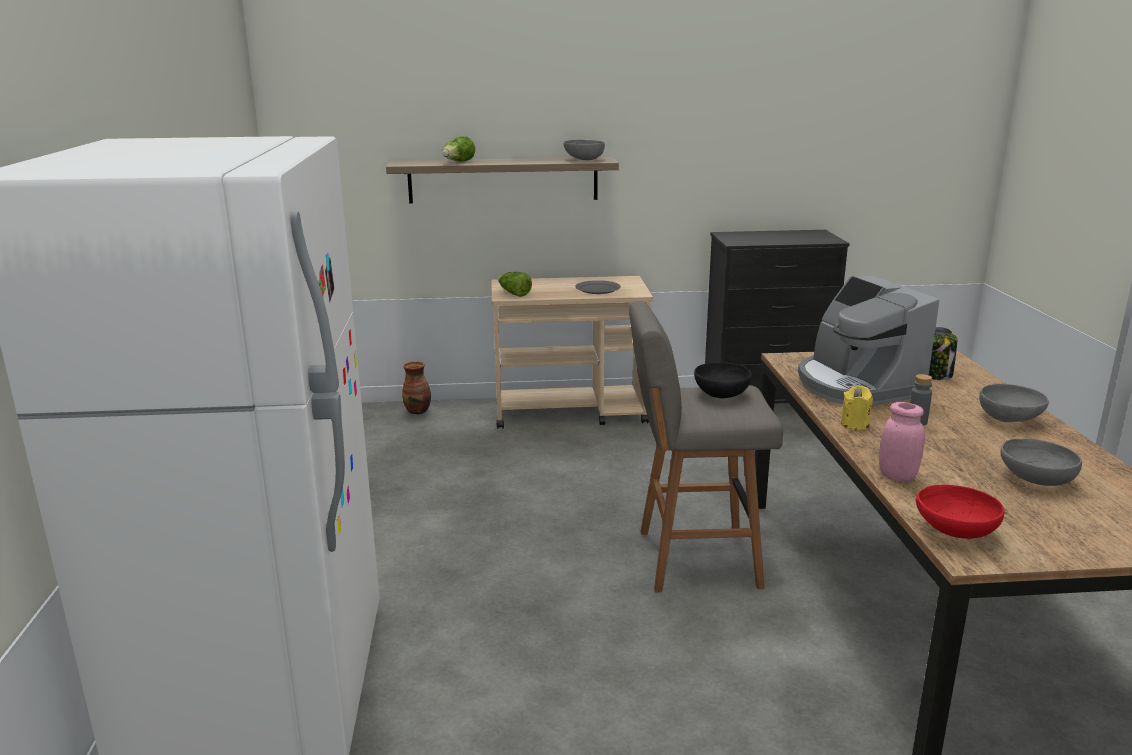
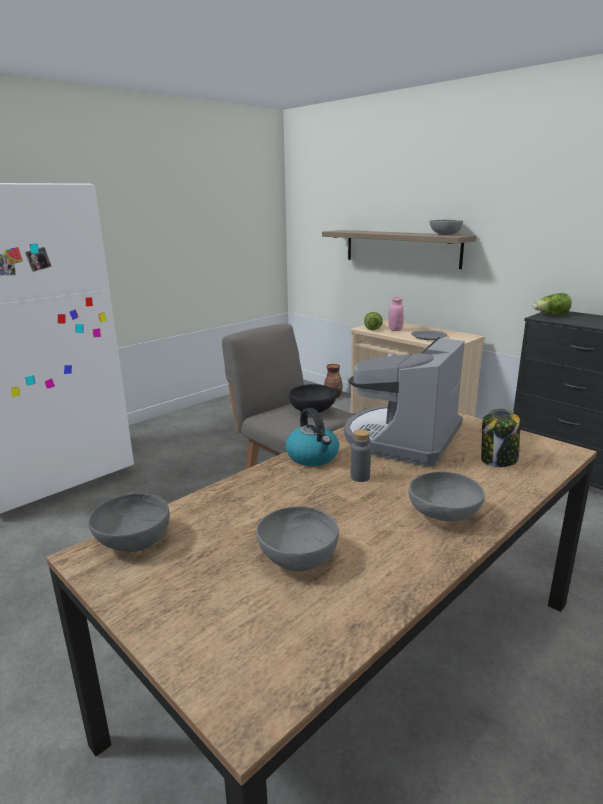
camera: 50 degrees right, 0 degrees up
(458, 162) = (366, 232): lettuce -> lettuce (551, 315)
(854, 424) = (313, 457): yellow candle -> kettle
(897, 476) = (224, 495): pink jar -> pink jar (395, 330)
(954, 532) = (133, 540): red bowl -> grey bowl

